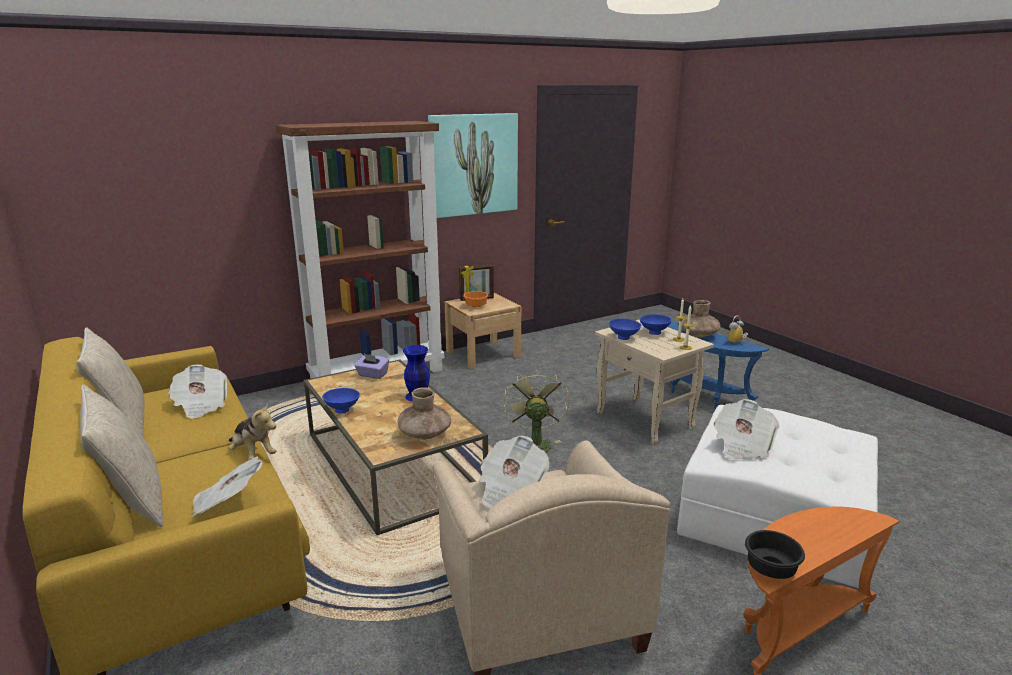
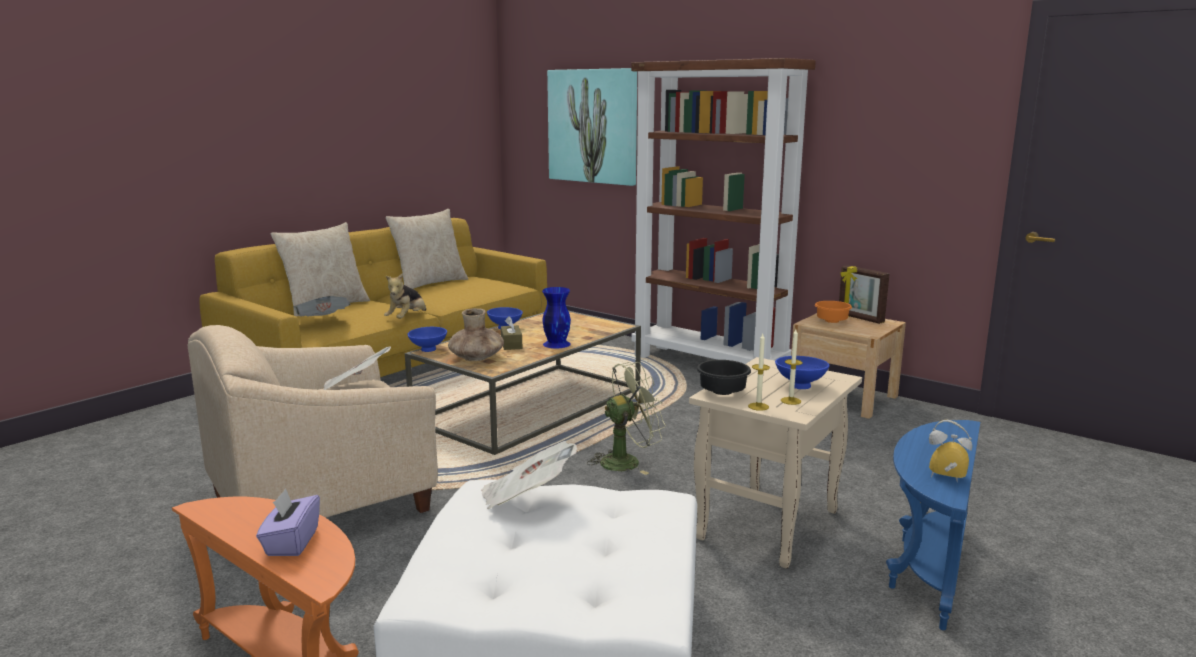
camera: 70 degrees right, 5 degrees down
(201, 405) = (467, 289): newspaper -> none
(372, 375) = (590, 323): purple tissue box -> purple tissue box (291, 542)
(398, 414) = (511, 344): none -> brown tissue box
(473, 164) = (894, 124): picture -> picture (593, 126)
(624, 337) = (751, 372): blue bowl -> blue bowl (429, 350)
(698, 335) = (934, 446): brown vase -> none
(772, 570) = (210, 508): black bowl -> black bowl (721, 393)

